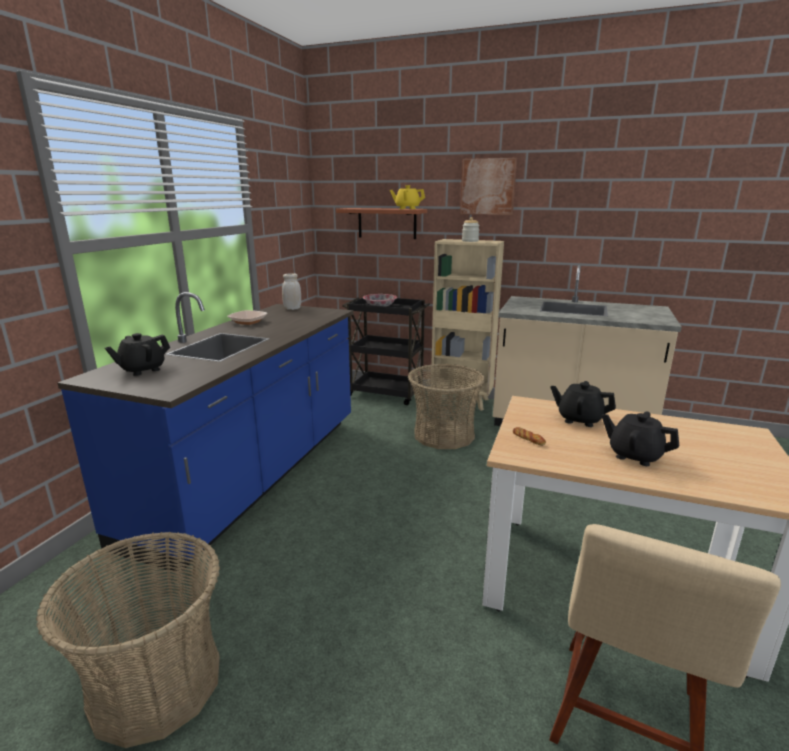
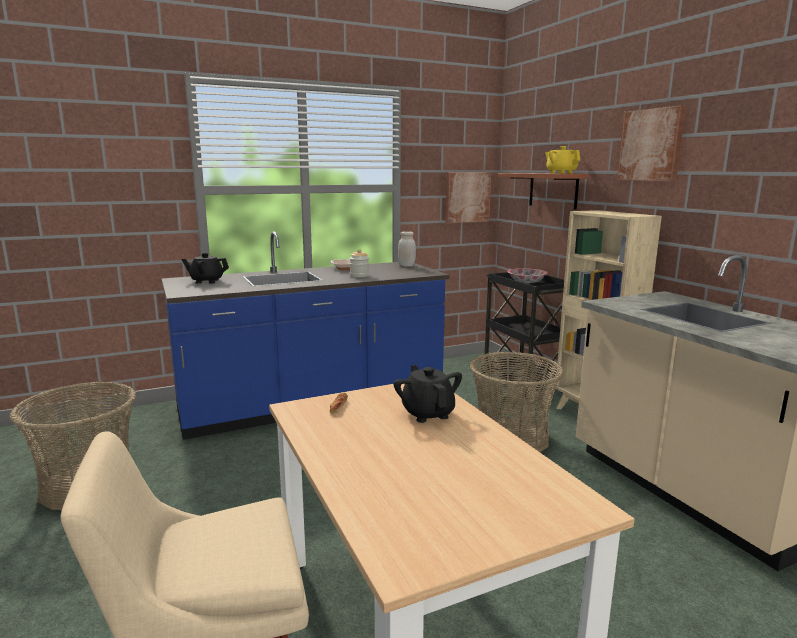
camera: 45 degrees right, 5 degrees down
(295, 233) = (467, 197): none -> picture
(470, 241) = (611, 213): jar -> jar (359, 275)
(634, 455) = (380, 455): black teapot -> none

